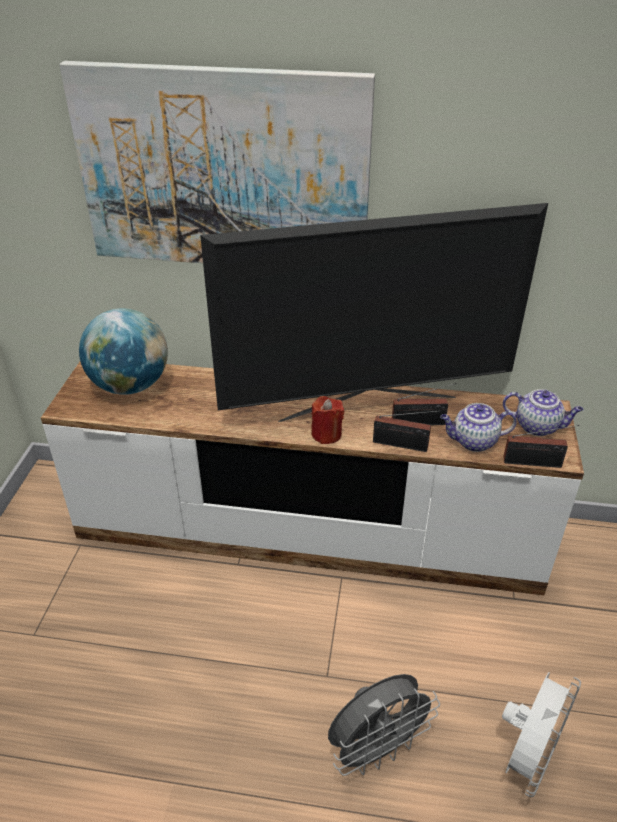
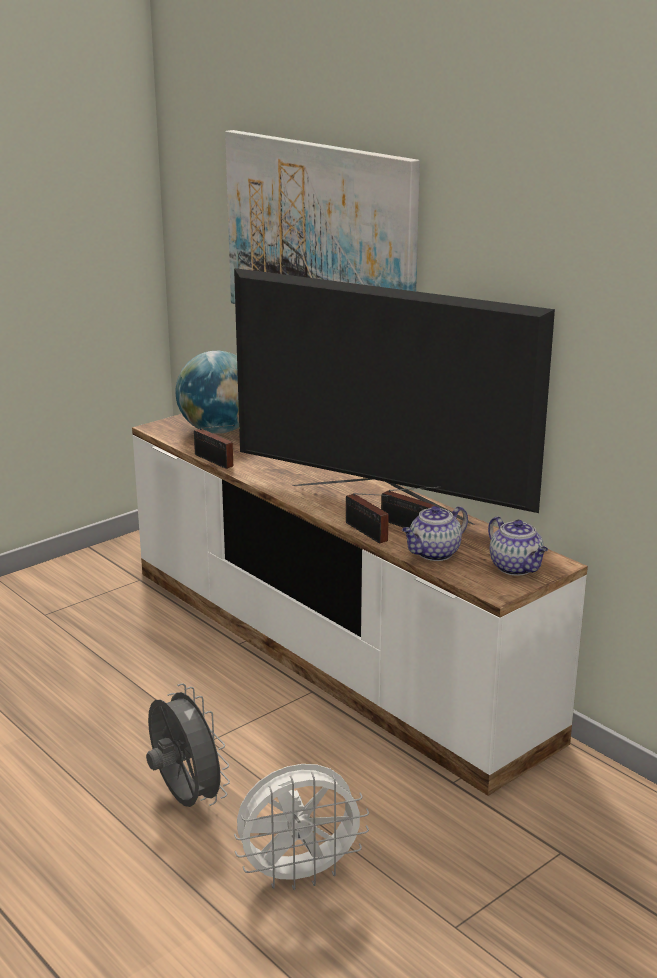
camera: 40 degrees right, 15 degrees down
(326, 434) = (316, 505): red candle -> none
(376, 749) = (185, 799): grey fan -> grey fan turned 135 degrees counterclockwise
(473, 442) = (434, 553): teapot -> teapot turned 75 degrees counterclockwise
(535, 463) = (465, 585): radio -> radio (215, 461)

